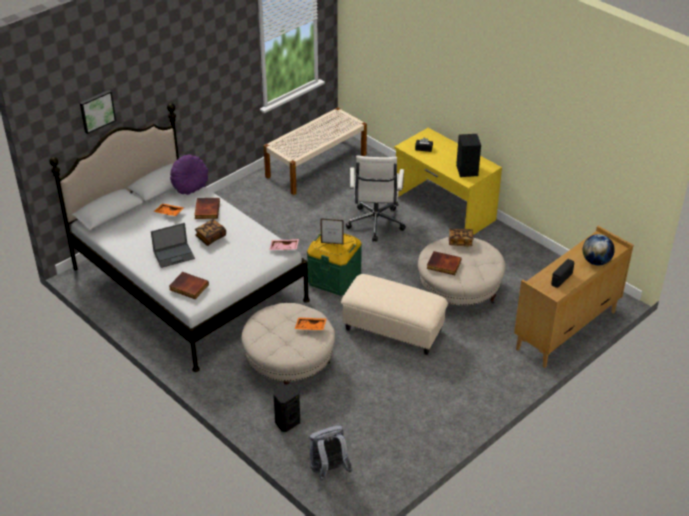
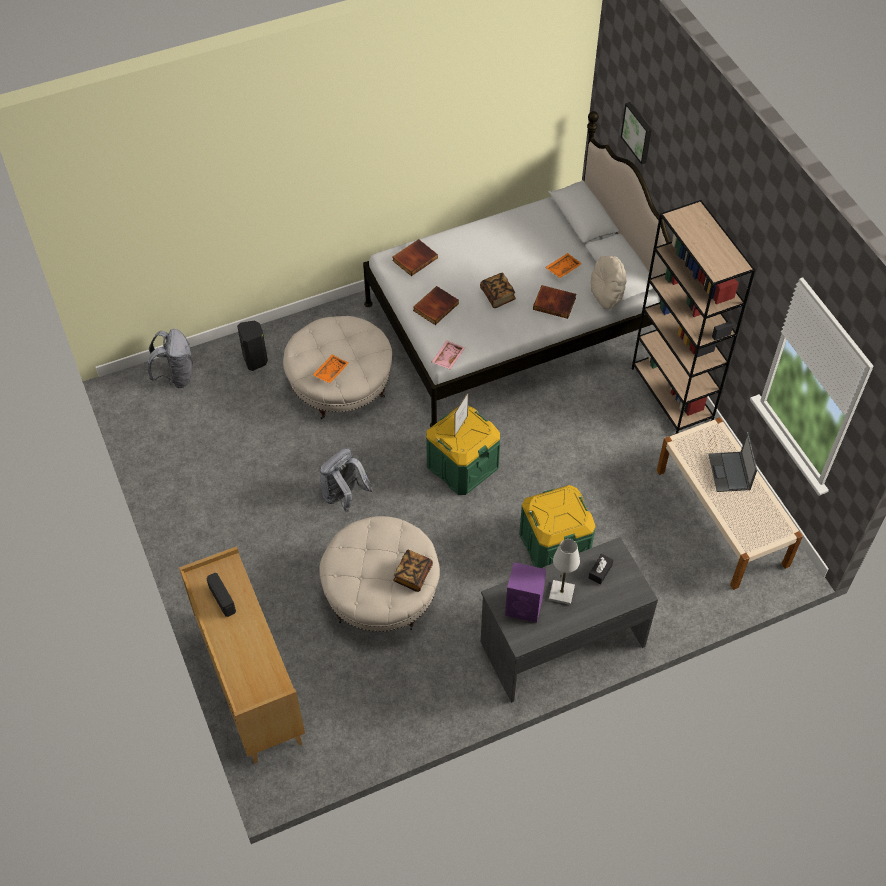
camera: 110 degrees right, 15 degrees up
(174, 255) = (477, 258): laptop -> laptop (729, 472)
(190, 189) = (606, 297): purple pillow -> beige pillow
(225, 199) = (672, 395): none -> beige bookcase
(375, 225) = (554, 544): white office chair -> green storage box
(393, 329) = (344, 496): beige ottoman -> grey backpack
(443, 209) = (561, 643): yellow desk -> grey desk
(443, 265) = (375, 537): book -> book (435, 306)
(448, 159) = (561, 593): none -> white table lamp
(467, 170) = (525, 607): black speaker -> purple speaker
(596, 261) = (233, 657): globe -> none

